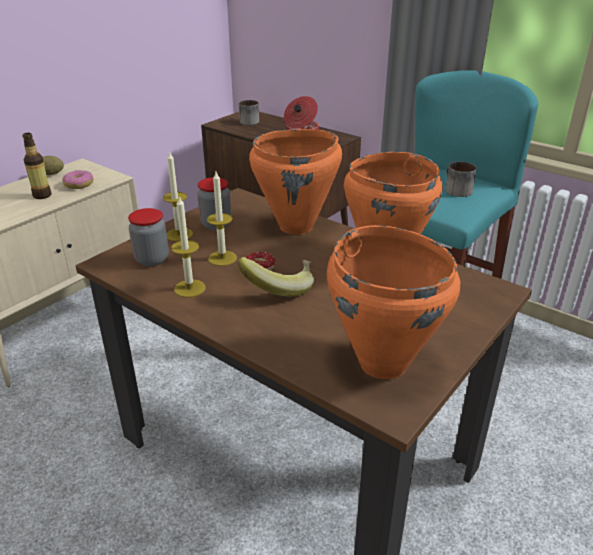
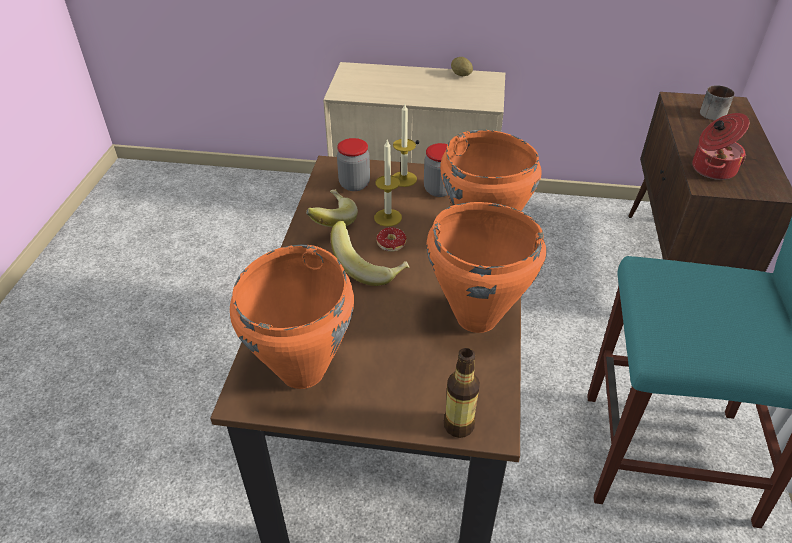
camera: 60 degrees right, 10 degrees up
(42, 195) = (424, 90): bottle -> bottle (459, 425)
(79, 185) = (459, 95): donut -> none
(189, 288) = (330, 221): candle -> banana
(455, 190) = (727, 329): mug -> none

